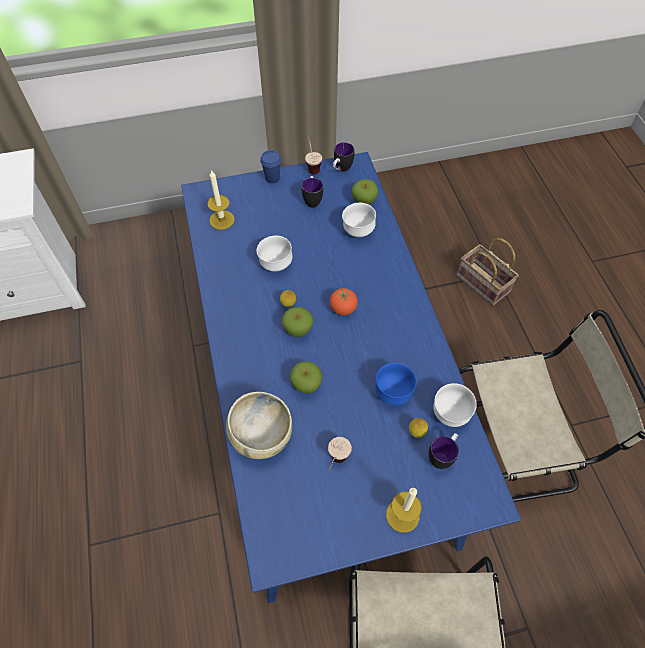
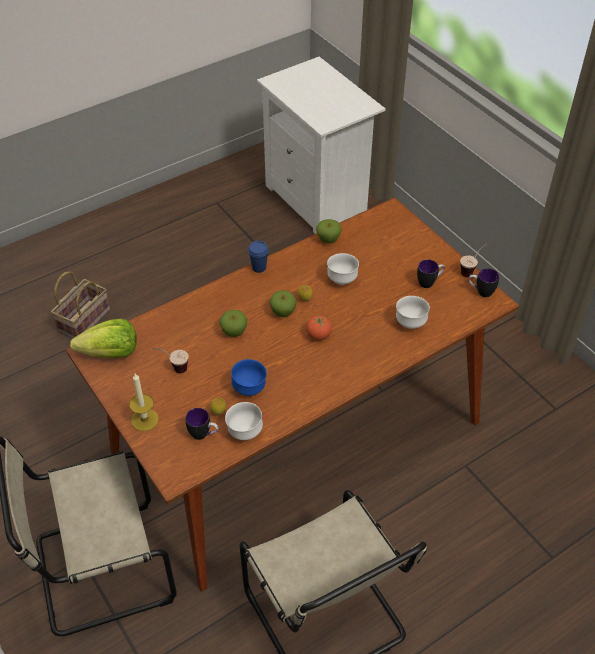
camera: 70 degrees right, 10 degrees down
(222, 220) = (370, 233): candle -> none
(261, 436) = (180, 319): beige bowl -> none
(272, 178) = (438, 249): blue cup -> blue cup (259, 267)
(283, 532) = (110, 353): none -> lettuce
(321, 409) = (297, 436): blue dining table -> brown dining table
(364, 202) = (450, 318): apple -> apple (328, 240)
(481, 283) = (528, 544): basket -> basket (84, 319)

